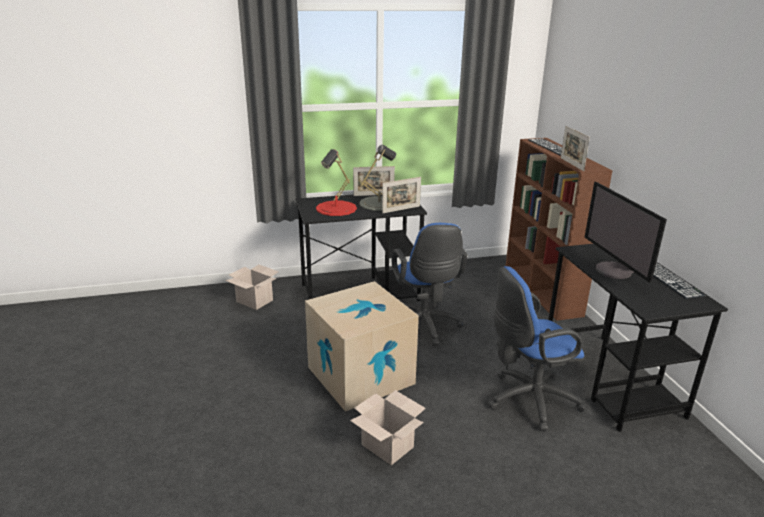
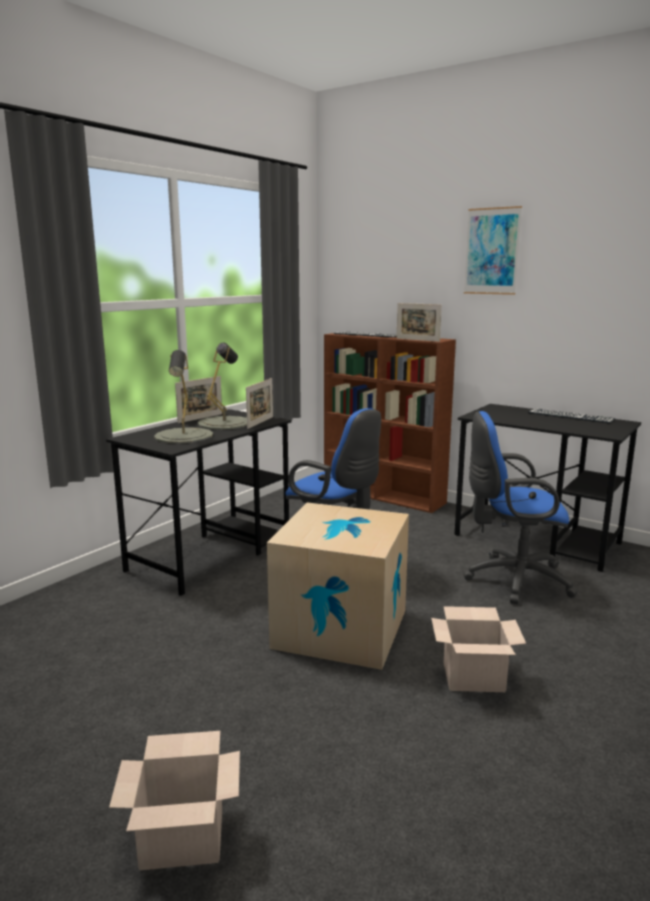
camera: 40 degrees left, 10 degrees down
(255, 301) = (80, 611): cardboard box -> cardboard box (185, 837)
(336, 208) = (184, 436): red table lamp -> grey table lamp
(527, 400) = (512, 580): blue office chair -> blue office chair turned 60 degrees clockwise
(614, 271) = (532, 420): monitor -> none
(652, 91) = (492, 251): none -> picture

